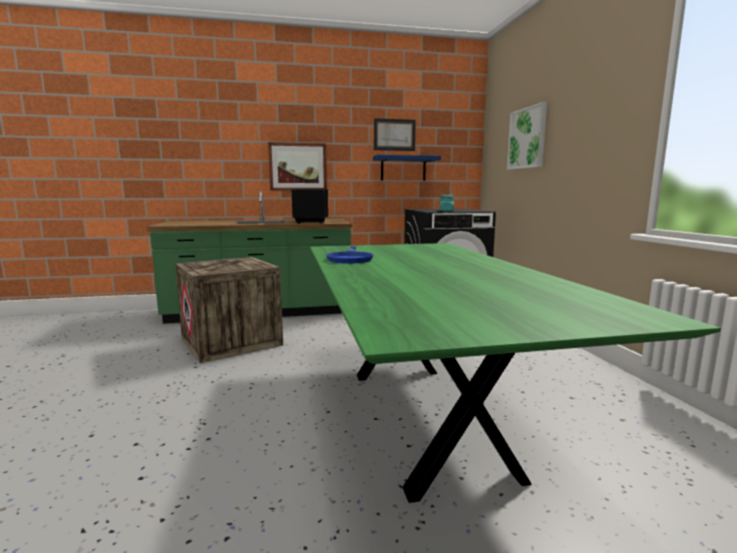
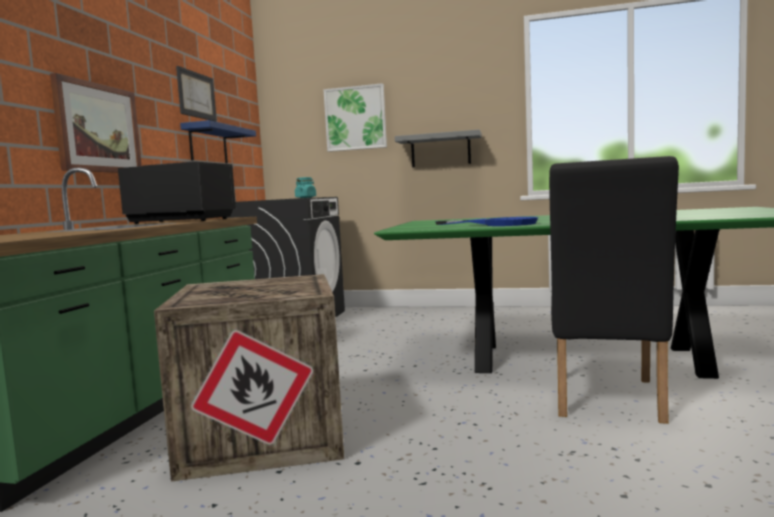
camera: 65 degrees left, 5 degrees down
(306, 432) = (606, 401): none -> black chair
(577, 171) = (440, 150): none -> grey shelf

